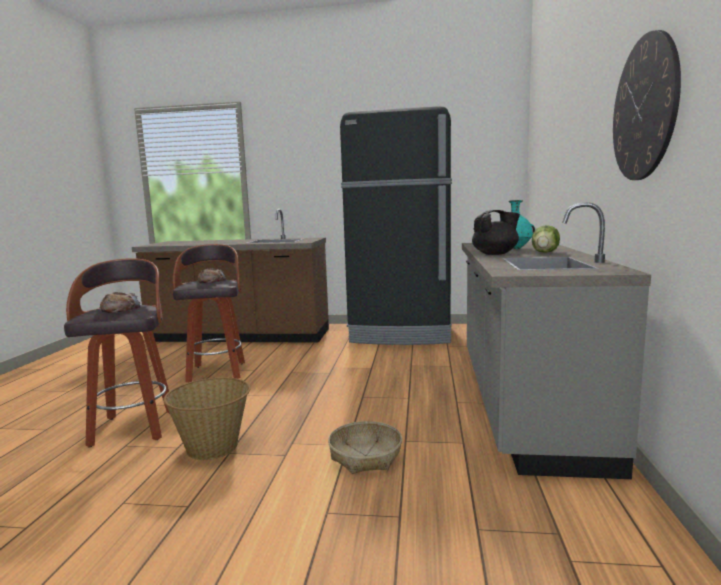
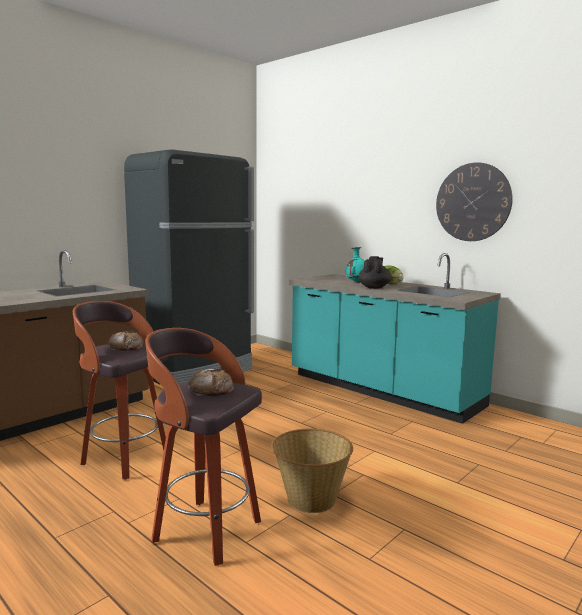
camera: 55 degrees left, 0 degrees up
(365, 456) = (397, 450): basket -> none
(523, 403) = (381, 390): grey counter -> turquoise counter

